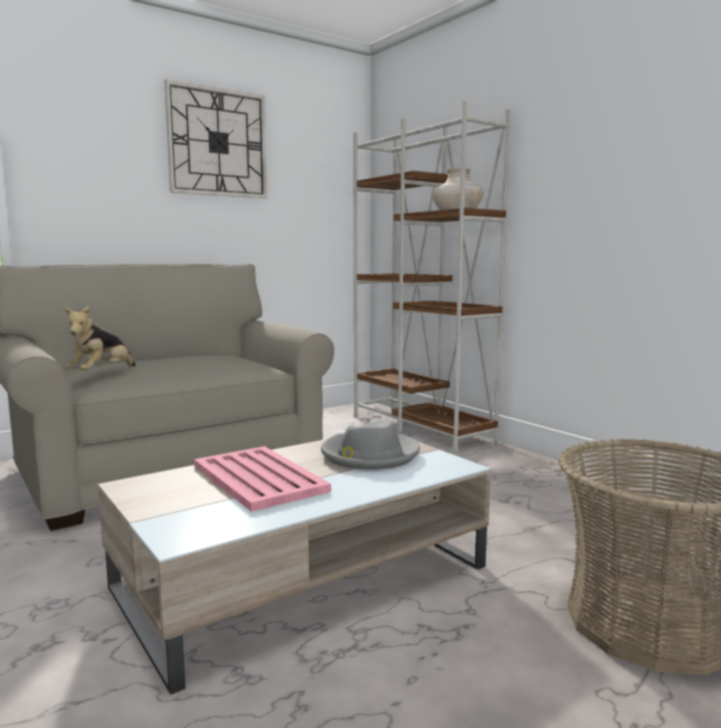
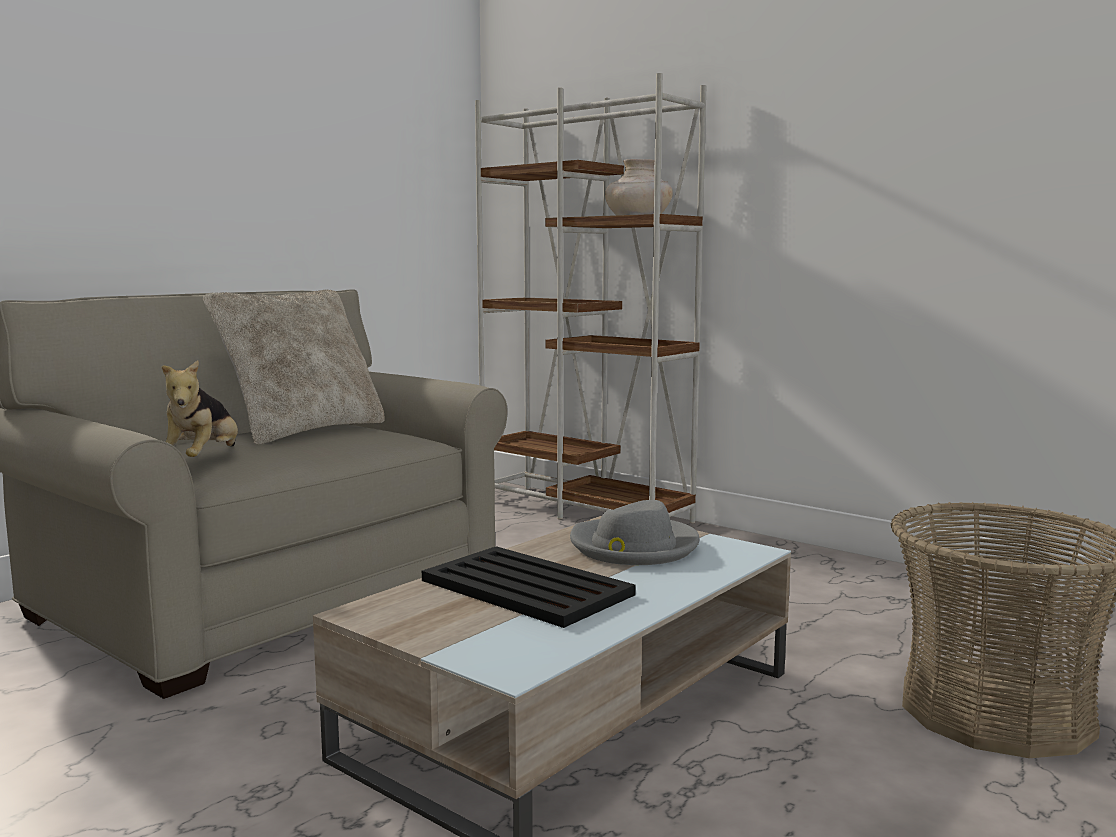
camera: 15 degrees left, 0 degrees up
(195, 357) = (304, 429): none -> beige pillow
(217, 143) = (284, 108): wall clock -> none
(258, 478) = (525, 587): pink tray -> black tray

